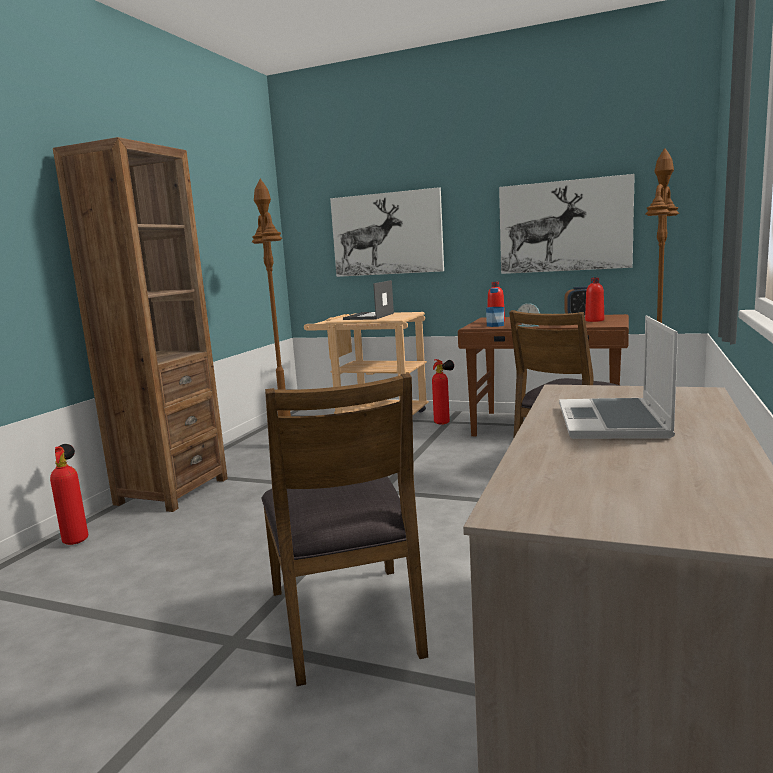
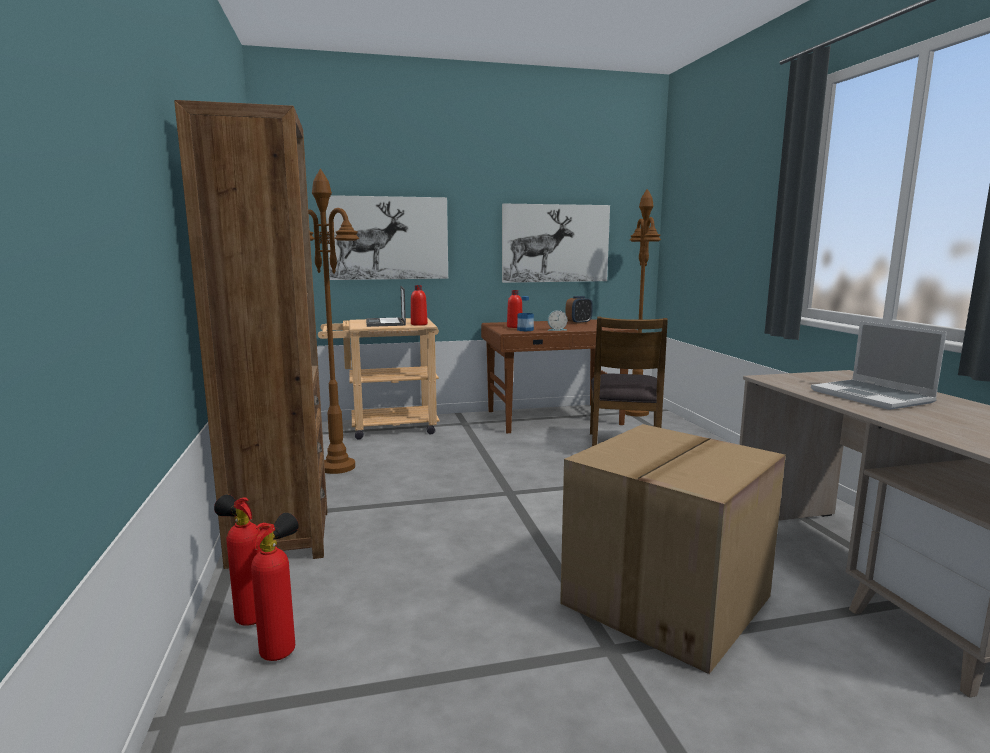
camera: 35 degrees left, 0 degrees up
(347, 621) = (667, 602): brown chair -> cardboard box
(444, 423) = (463, 424): fire extinguisher -> fire extinguisher (282, 648)
(594, 320) = (595, 324): red bottle -> red bottle (419, 324)

